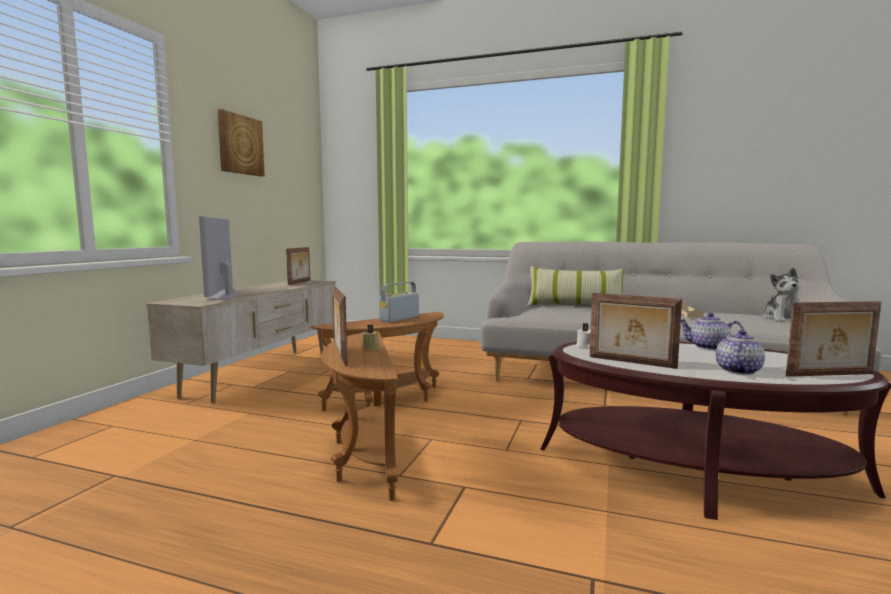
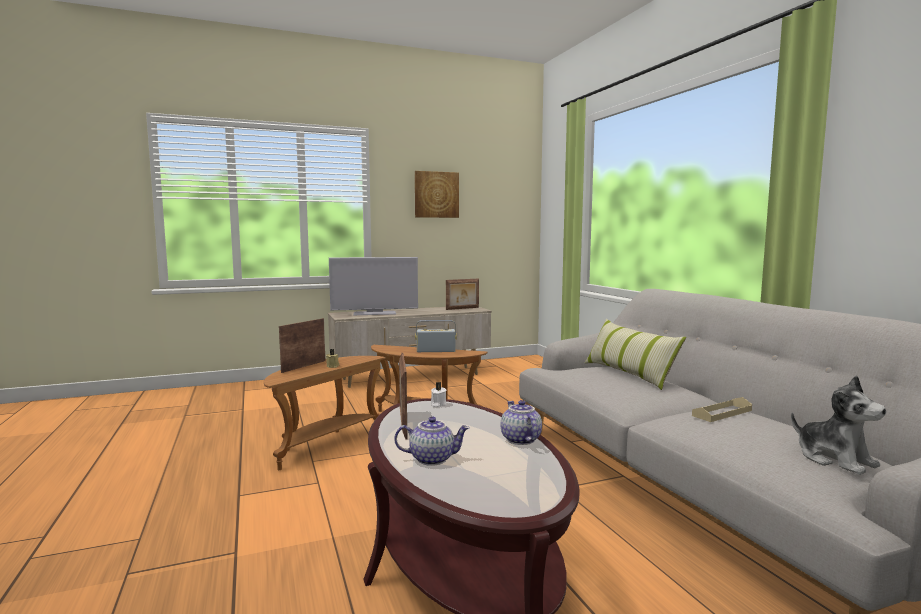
camera: 50 degrees right, 0 degrees up
(224, 296) = (374, 313): television -> television turned 135 degrees counterclockwise
(782, 319) = (835, 459): plush toy -> plush toy turned 90 degrees counterclockwise
(830, 375) = (474, 496): picture frame -> none

